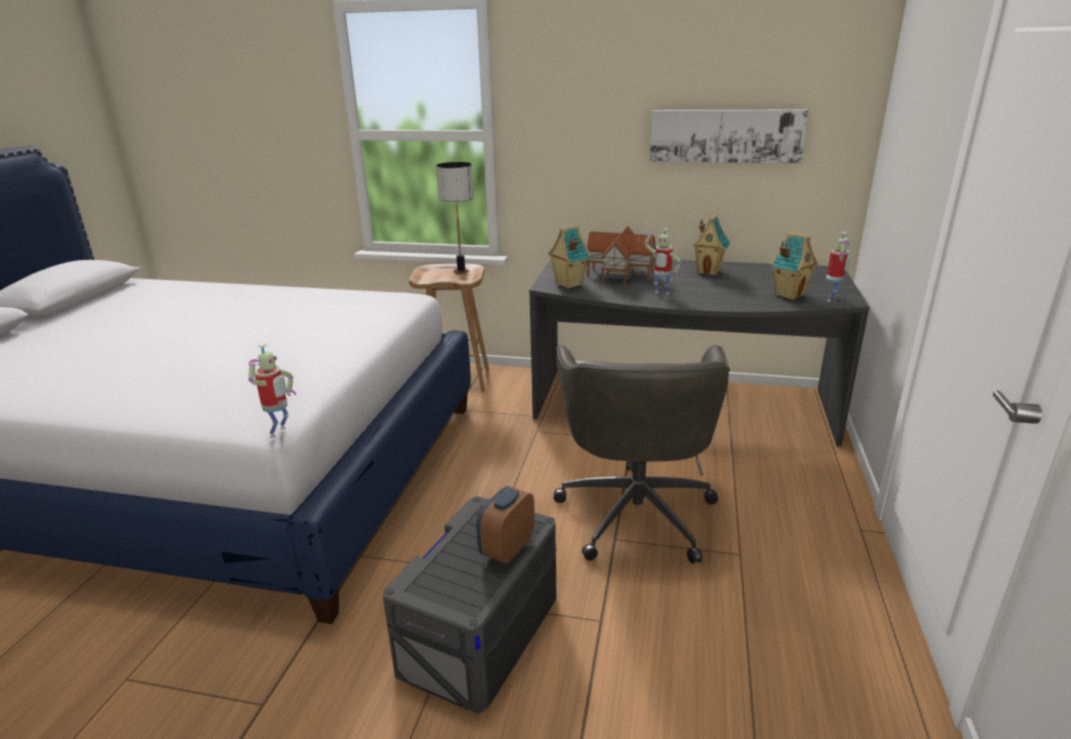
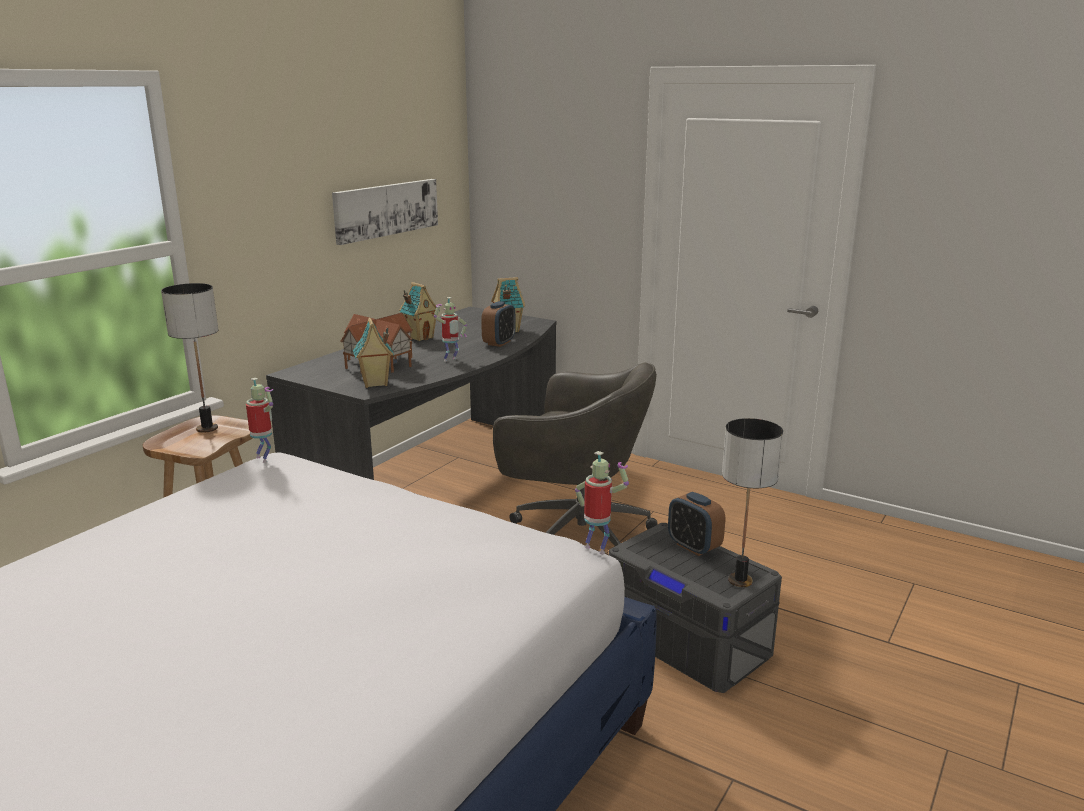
camera: 70 degrees left, 5 degrees down
(443, 594) = (739, 581): none -> table lamp
(741, 299) = (499, 343): none -> alarm clock
(832, 299) = (532, 324): toy robot -> toy robot (264, 458)

